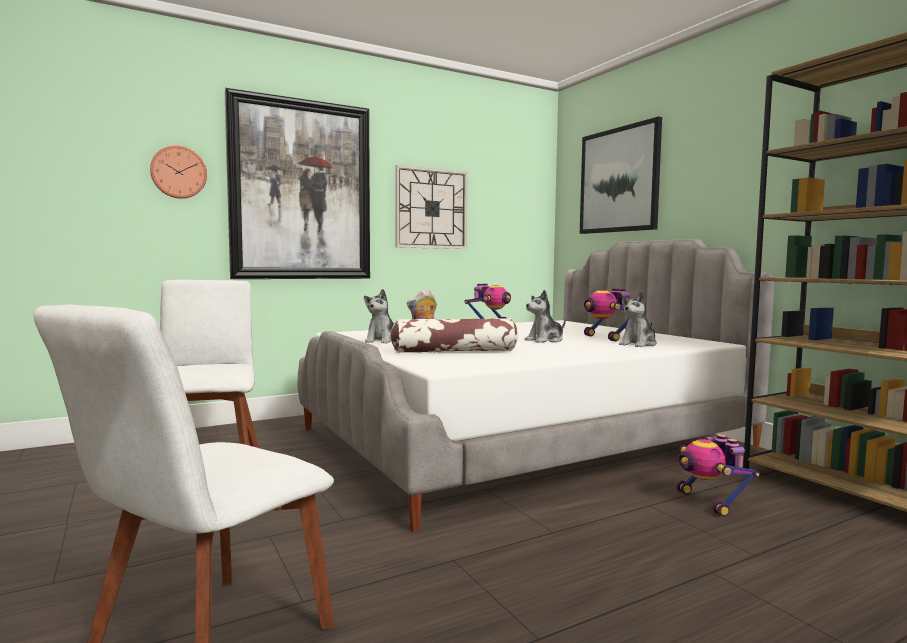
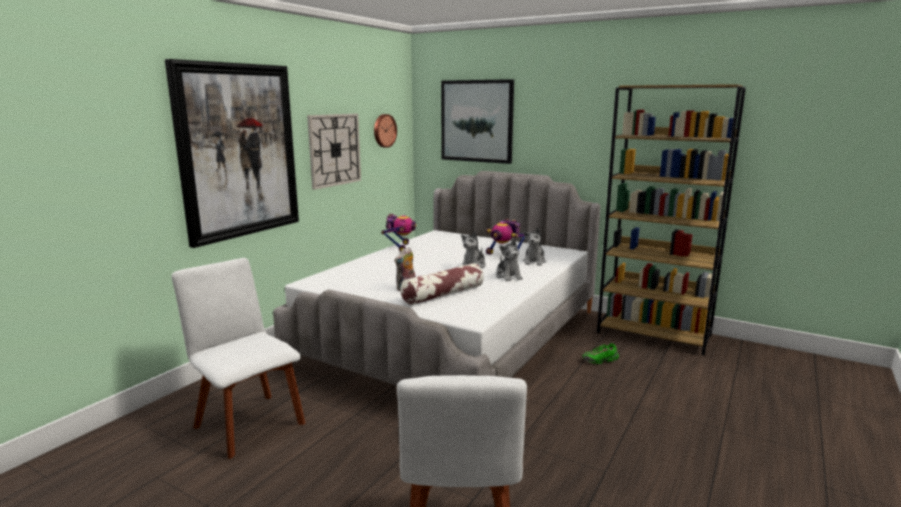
camera: 30 degrees left, 10 degrees up
(178, 172) = (133, 151): wall clock -> wall clock (384, 130)
(382, 341) = (365, 289): plush toy -> plush toy (508, 276)
(709, 502) = (600, 360): toy robot -> green shoe

